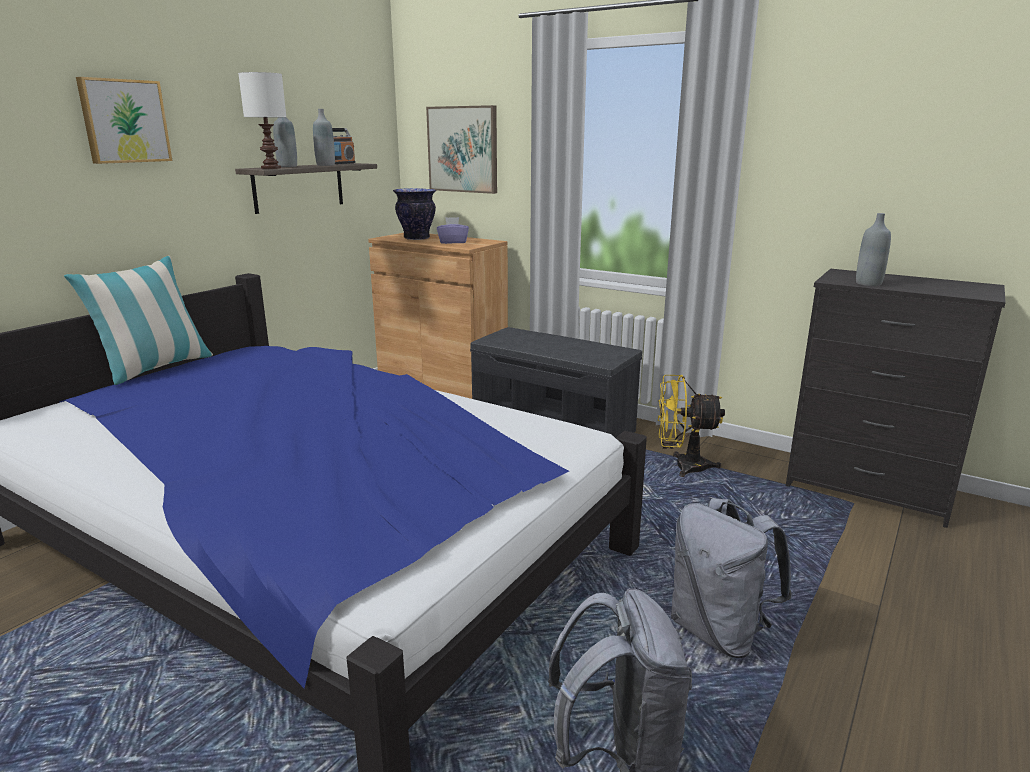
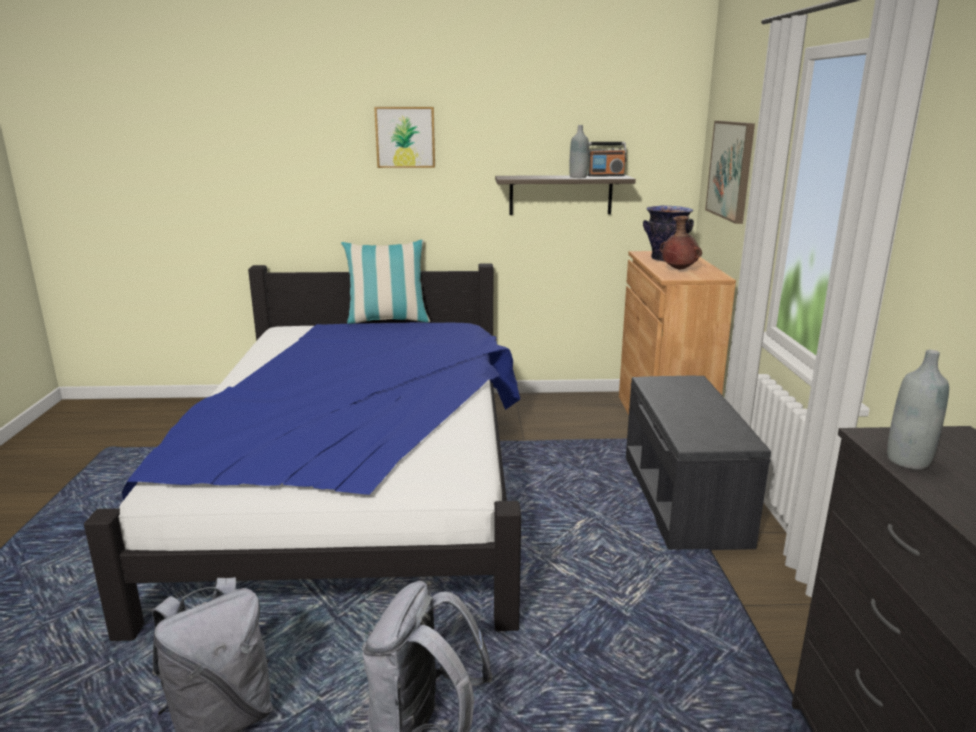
camera: 55 degrees right, 0 degrees up
(270, 168) = (513, 177): white table lamp -> none
(287, 166) = (542, 176): grey bottle -> none
(452, 242) = (678, 269): purple tissue box -> brown vase
(682, 466) = (721, 607): yellow fan -> none

